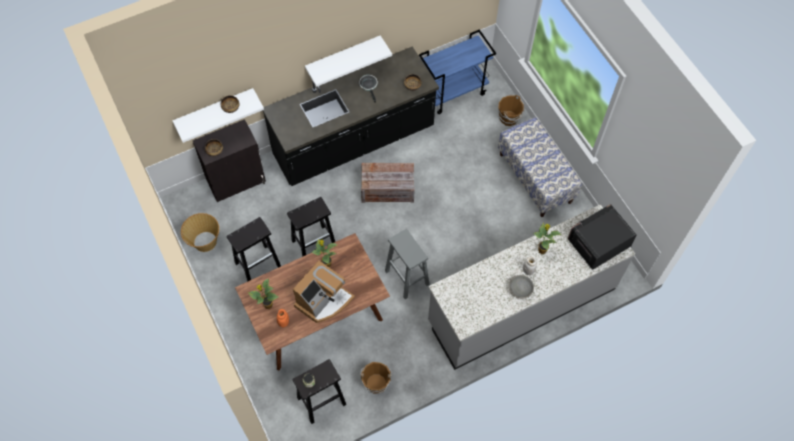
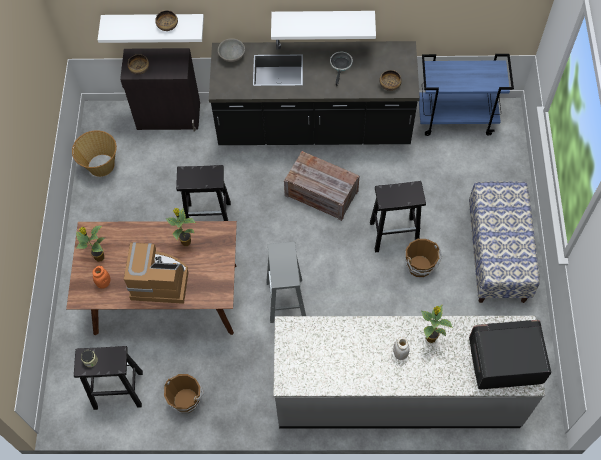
camera: 30 degrees right, 0 degrees up
(258, 264) = (140, 212): black stool -> black stool (394, 234)
(324, 301) = (159, 280): coffee machine -> coffee machine turned 150 degrees counterclockwise
(509, 118) = (505, 173): brown bucket -> brown bucket (420, 266)
(520, 290) = (378, 371): grey bowl -> grey bowl (232, 56)

